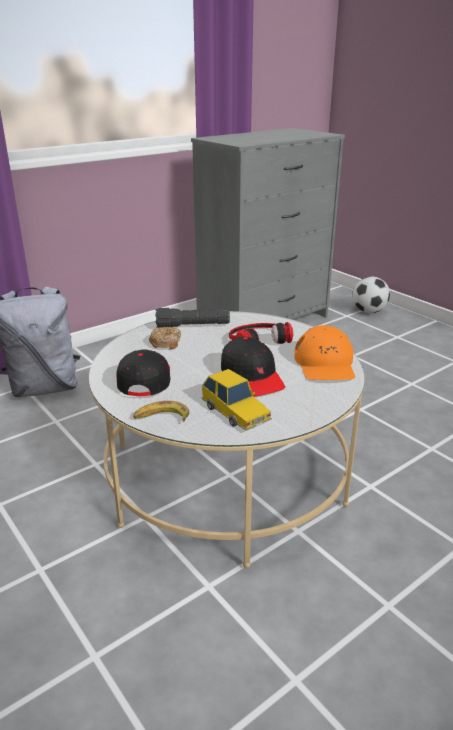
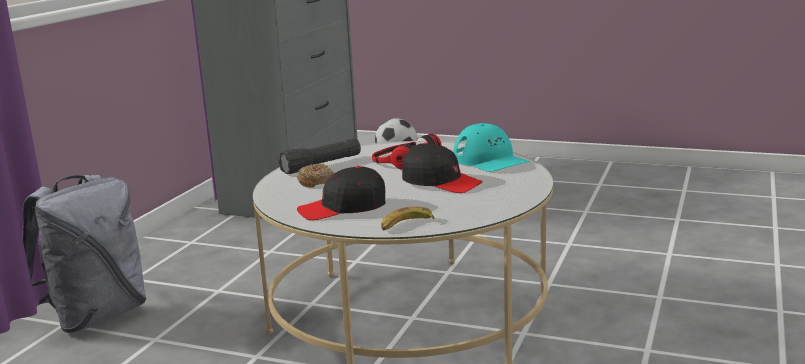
camera: 30 degrees left, 10 degrees down
(145, 380) = (343, 208): black cap -> black cap turned 75 degrees counterclockwise
(236, 412) = (465, 205): toy car -> none
(325, 364) = (490, 160): orange cap -> turquoise cap

